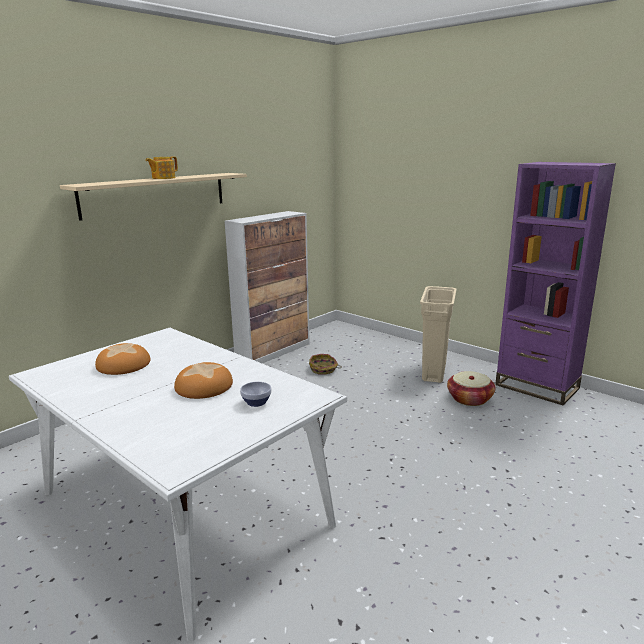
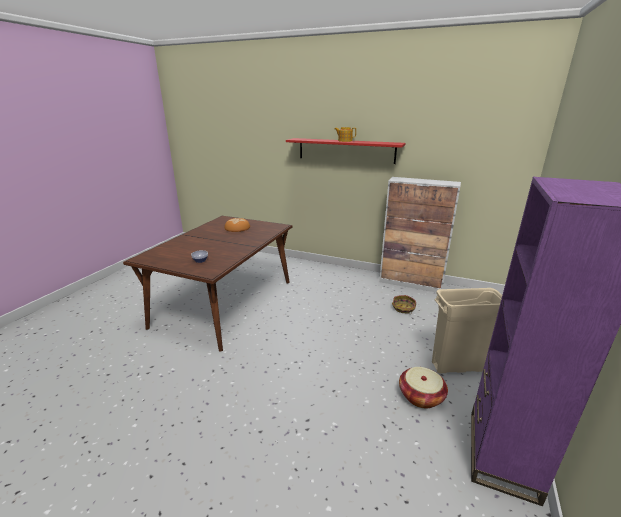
camera: 70 degrees right, 5 degrees up
(156, 194) = (346, 150): beige shelf -> red shelf
(185, 509) = (225, 303): white dining table -> brown dining table
(204, 386) = (217, 247): bread -> none

